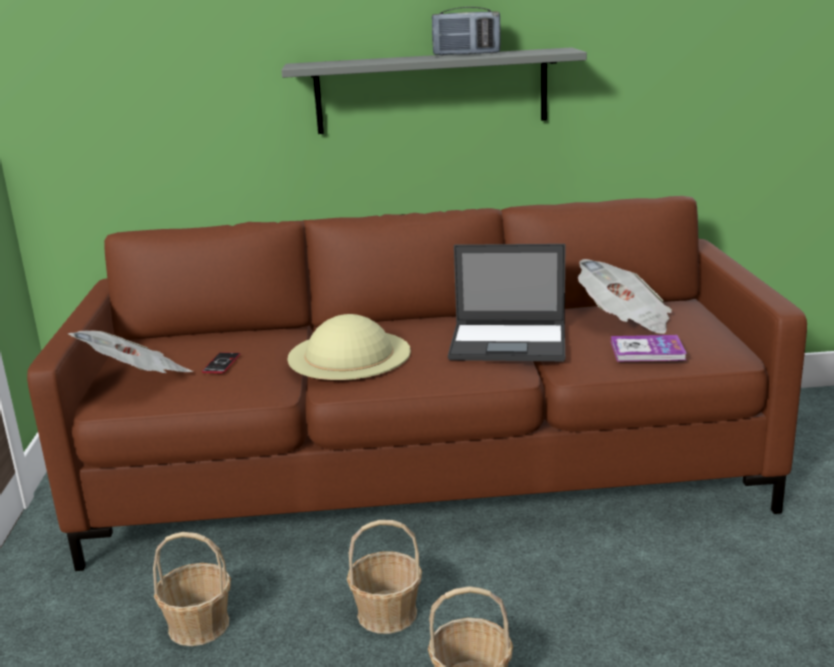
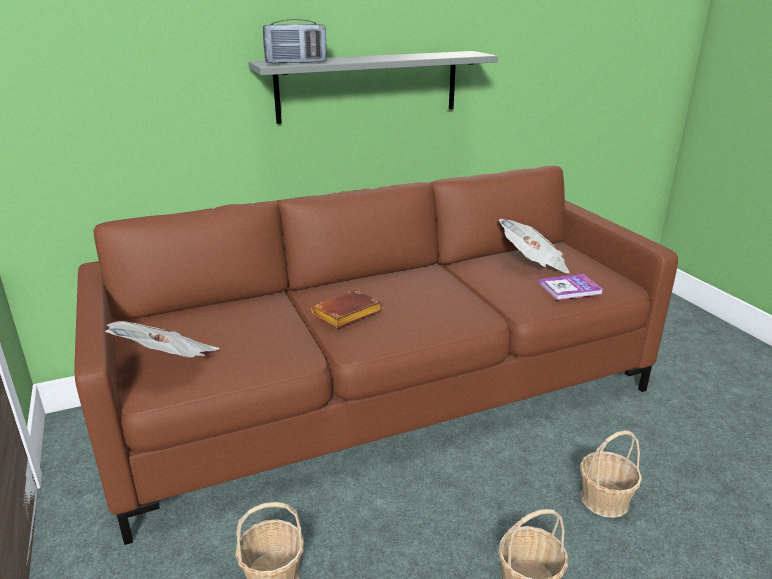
camera: 20 degrees left, 5 degrees up
(221, 364) = (239, 337): phone -> none
(349, 354) = (347, 315): beige hat -> brown book
(386, 613) = (425, 529): basket -> basket (604, 499)
(466, 54) = (402, 55): radio -> radio (296, 63)
(510, 343) = (466, 291): laptop -> none

